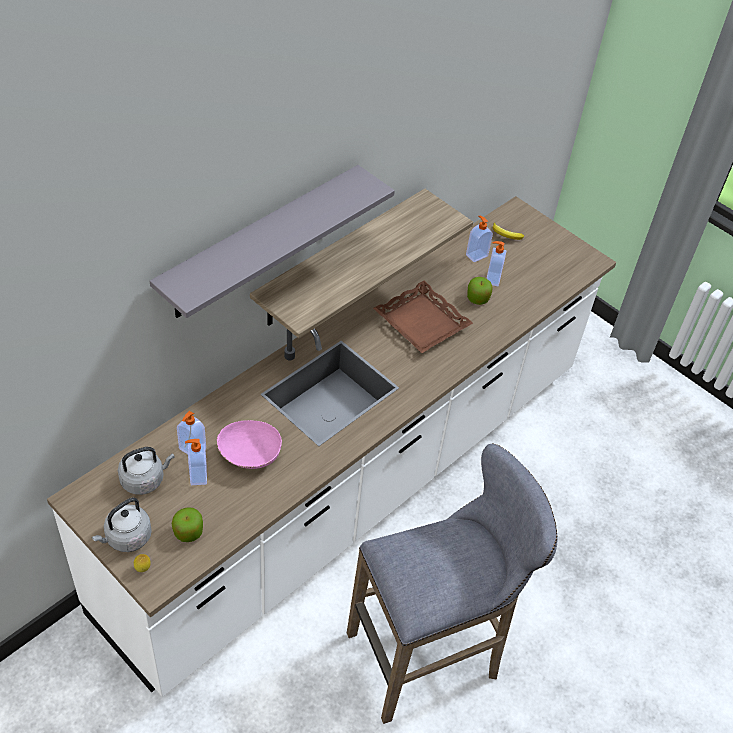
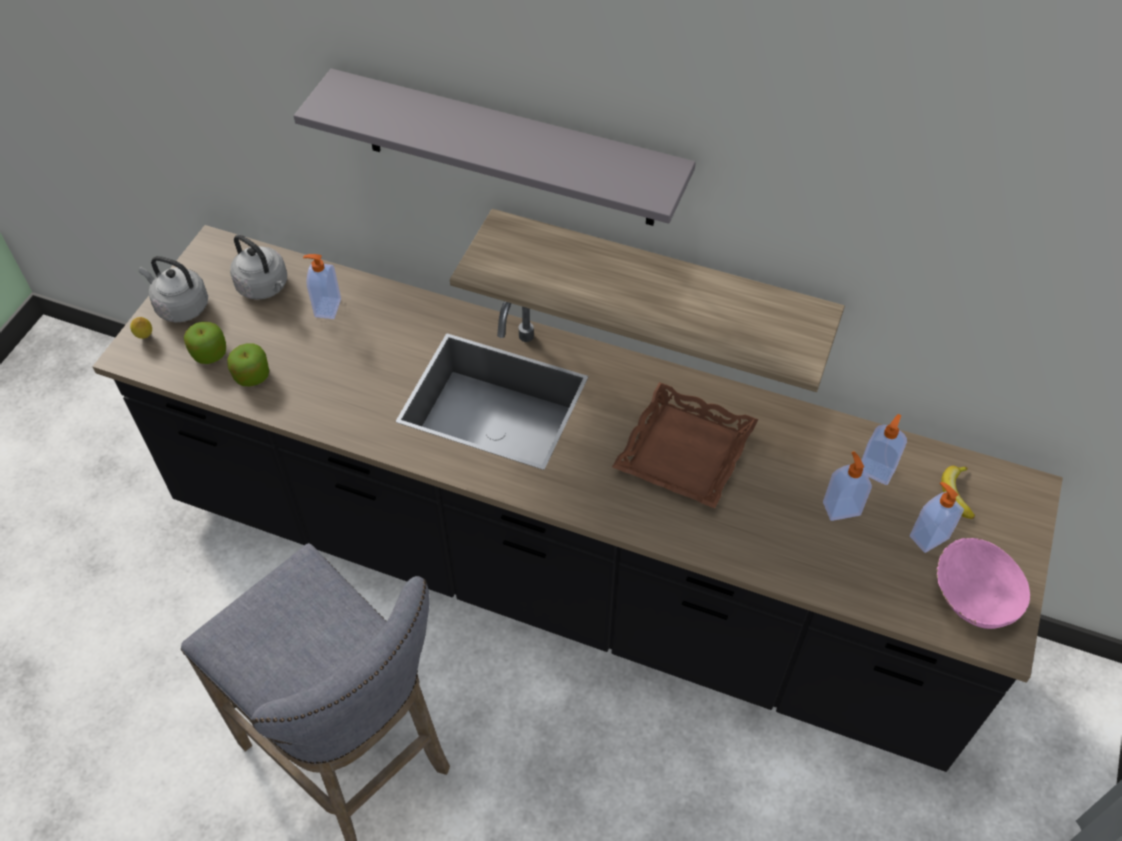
camera: 70 degrees right, 5 degrees up
(197, 476) = (291, 328): soap dispenser -> soap dispenser (928, 536)
(249, 457) = (343, 362): pink bowl -> pink bowl (971, 598)
(353, 486) = (561, 573): white counter -> black counter
(477, 298) = (784, 503): apple -> apple (252, 375)

